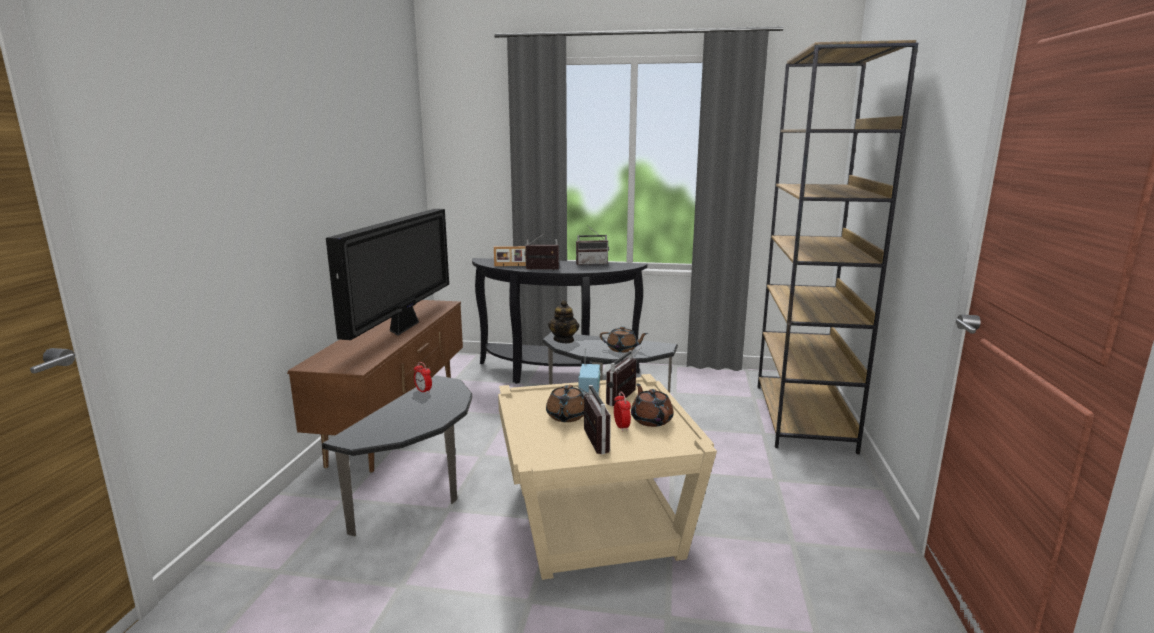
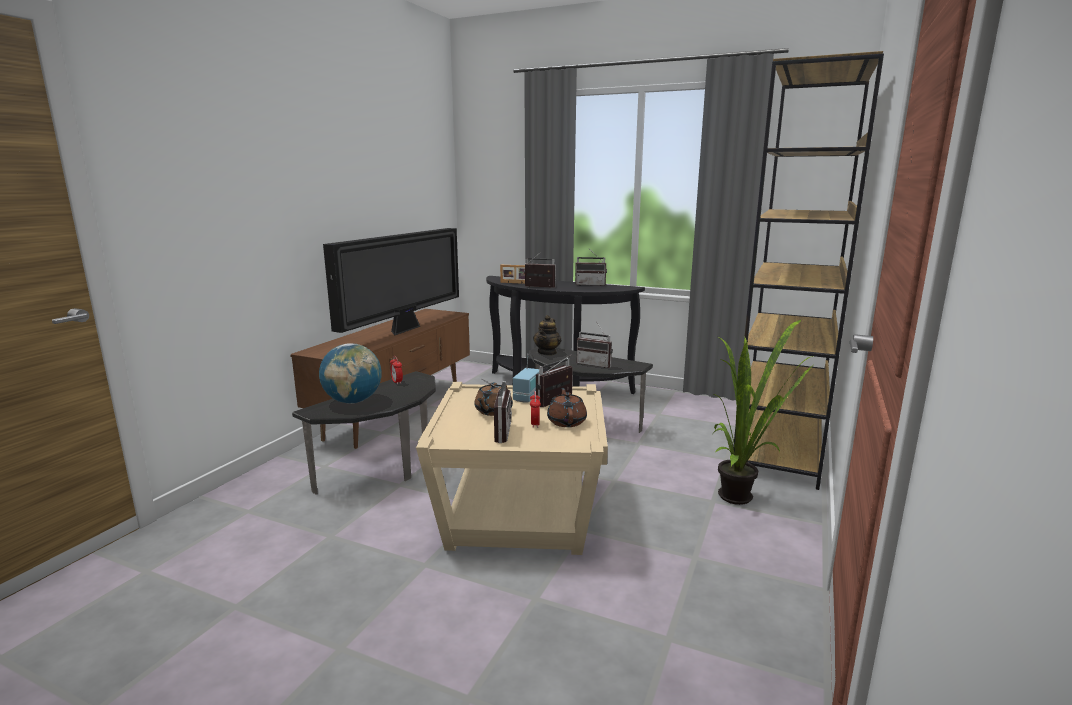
camera: 15 degrees right, 0 degrees up
(389, 421) = (353, 401): none -> globe
(622, 349) = (595, 364): brown teapot -> radio
(800, 472) = (743, 497): none -> potted plant

